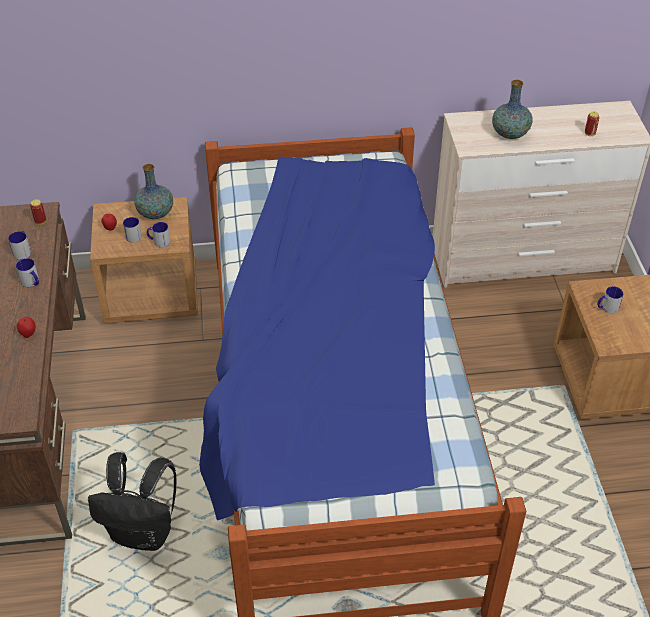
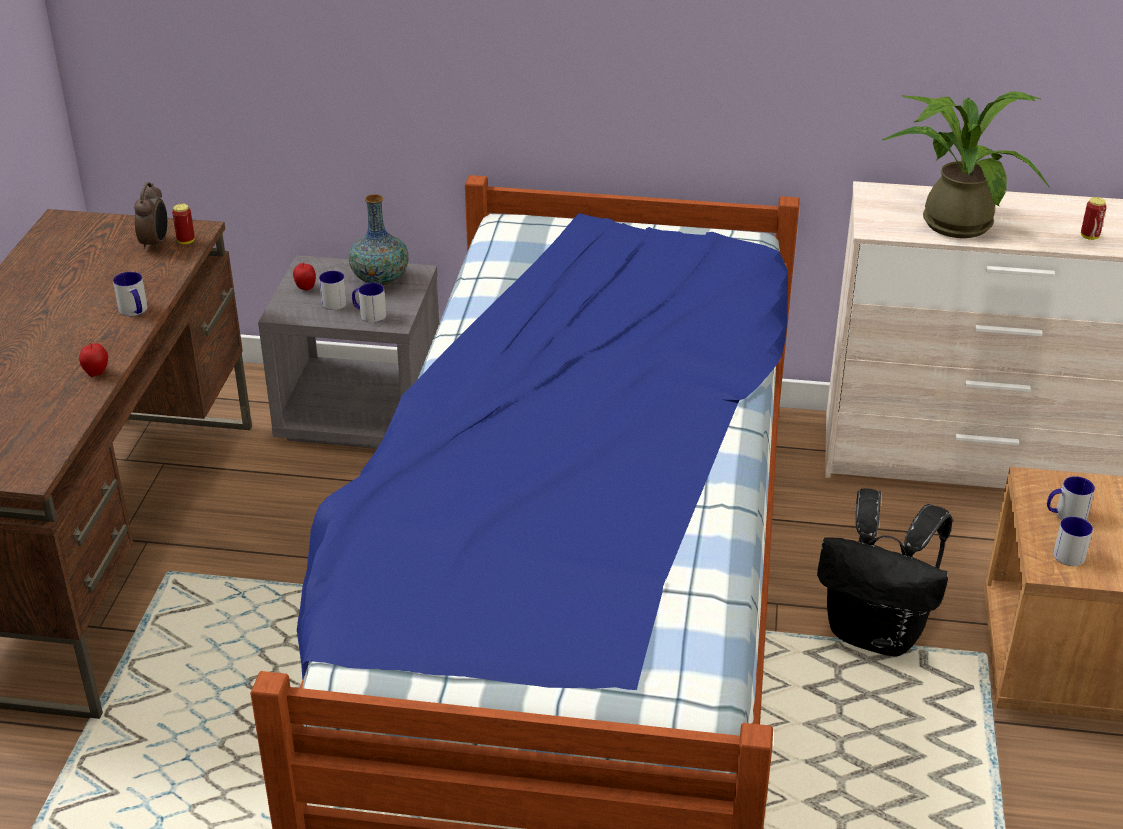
camera: 15 degrees right, 10 degrees down
(21, 227) = (156, 244): none -> alarm clock
(23, 251) = (143, 272): mug -> mug (1069, 552)
(144, 533) = (211, 735): black backpack -> black backpack (876, 633)
(152, 294) = (362, 414): brown nightstand -> grey nightstand
(510, 134) = (952, 219): vase -> potted plant

